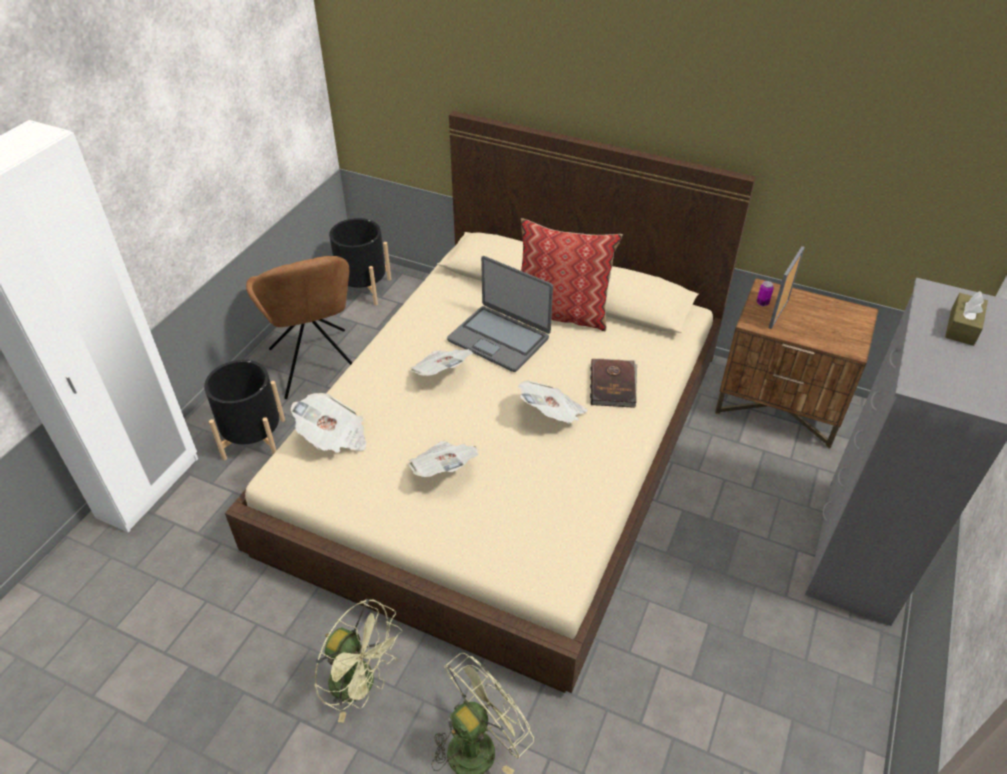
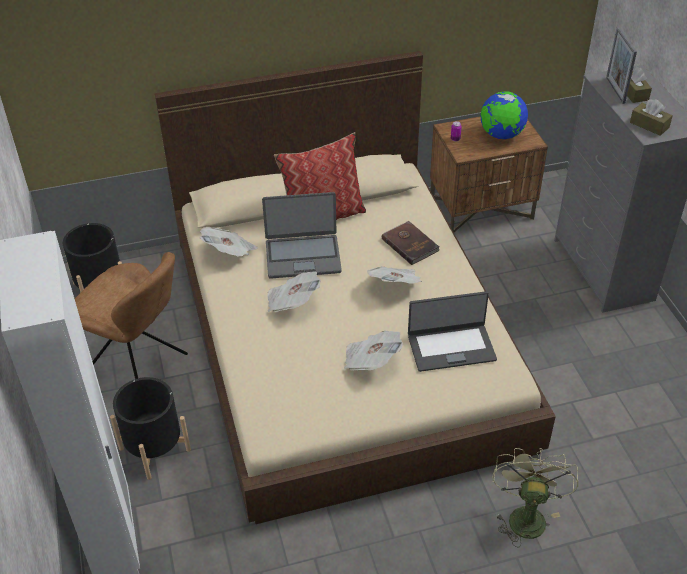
camera: 40 degrees left, 0 degrees up
(334, 437) = (274, 388): newspaper -> newspaper (230, 252)
(361, 684) = (424, 538): green fan -> none
(534, 508) = (451, 347): none -> laptop
(778, 313) = (471, 141): picture frame -> picture frame (615, 90)
(821, 324) = (501, 135): none -> globe
(935, 374) = (649, 125): none -> brown tissue box

